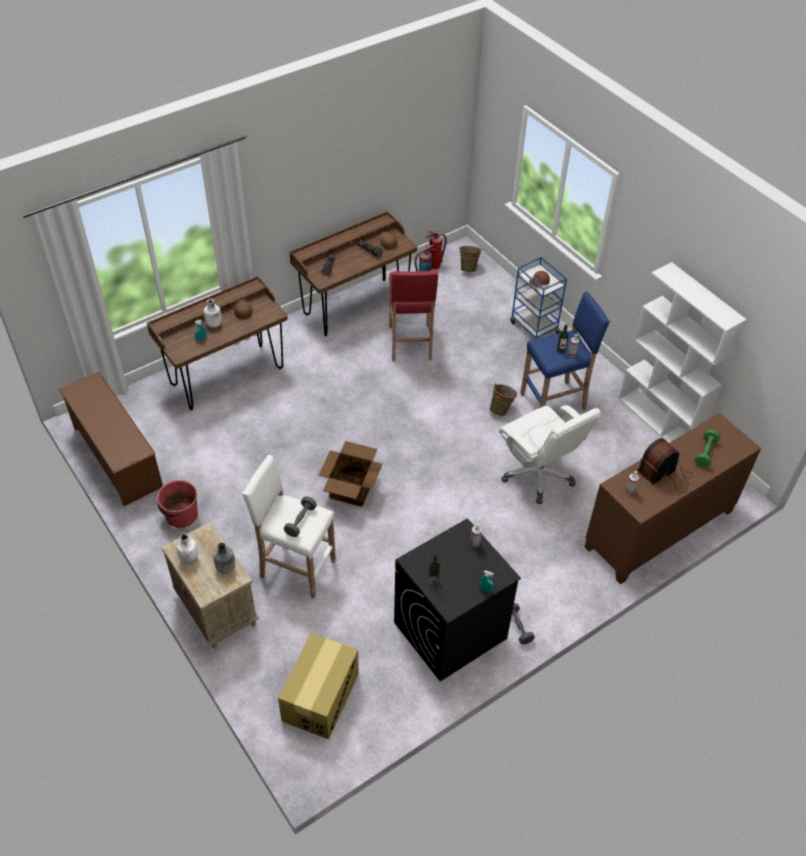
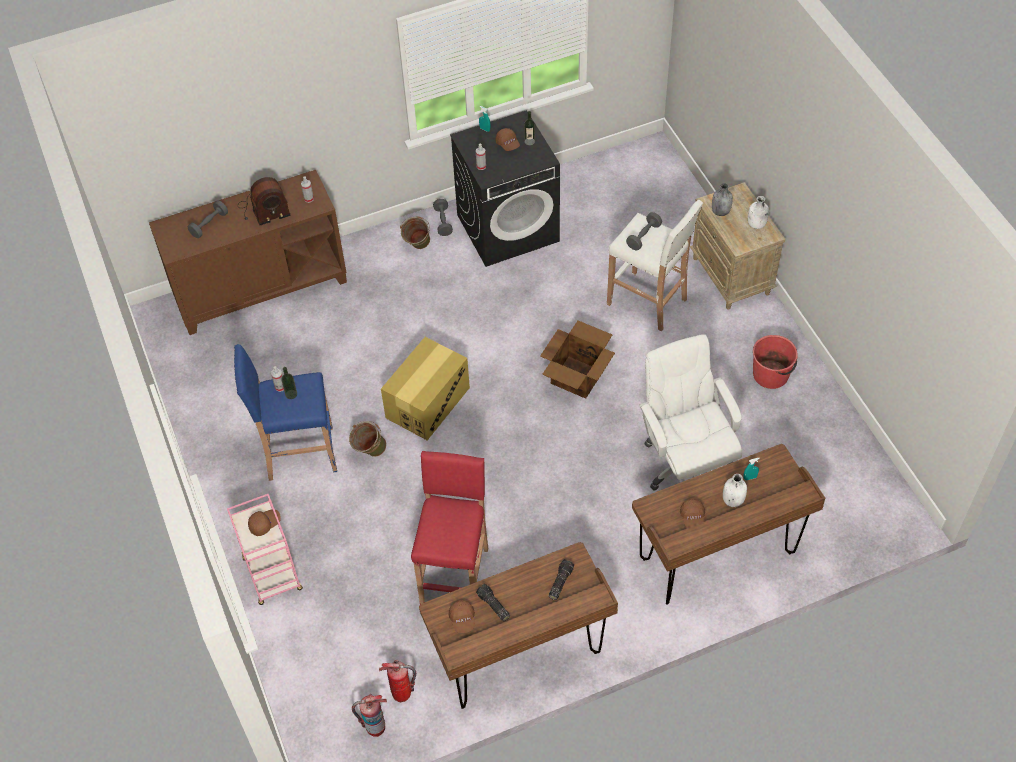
camera: 165 degrees left, 5 degrees up
(117, 457) = (853, 457): brown shoe rack -> none
(320, 697) = (638, 193): cardboard box -> cardboard box (428, 402)
(455, 574) = (508, 144): none -> brown cap
(469, 268) = (322, 712): green bucket -> green bucket (417, 247)
(534, 328) = (273, 575): blue cart -> pink cart
(538, 474) = (360, 364): white office chair -> white office chair (685, 463)
(659, 421) = (186, 408): white bookcase -> none
(705, 453) = (209, 224): green dumbbell -> grey dumbbell

